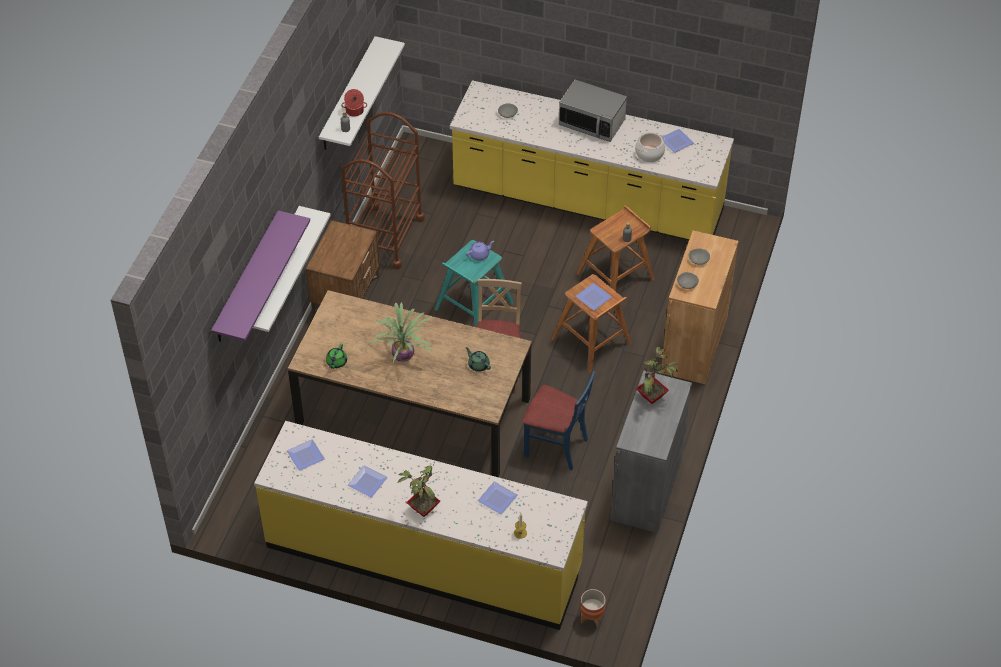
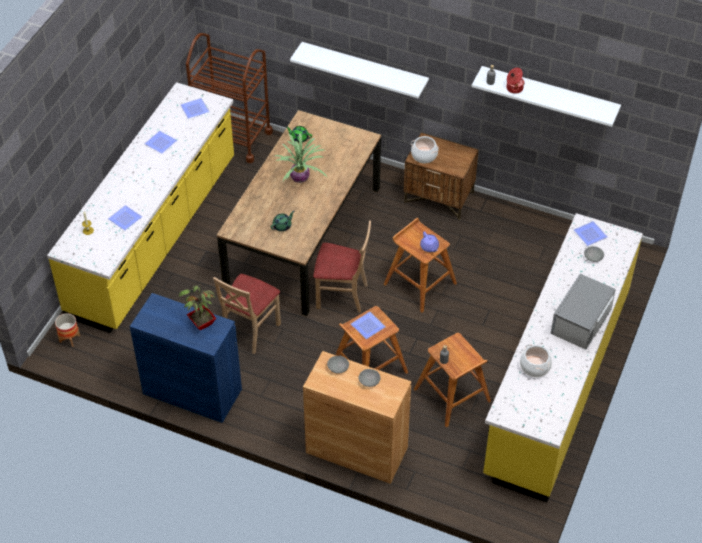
camera: 95 degrees right, 0 degrees up
(246, 278) = (328, 32): purple shelf -> none
(343, 264) = (424, 155): none -> cooking pot
(385, 237) = (509, 226): brown cart -> brown cart (233, 138)
(422, 508) = (128, 173): potted plant -> none
(473, 307) = (419, 283): turquoise stool -> brown stool
(556, 446) = (250, 330): blue chair -> beige chair
(647, 488) = (192, 391): grey cabinet -> blue cabinet
(676, 143) = (551, 392): plate -> plate (588, 234)

